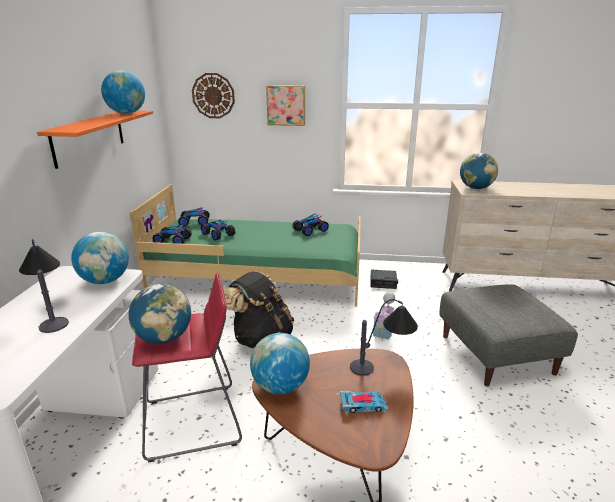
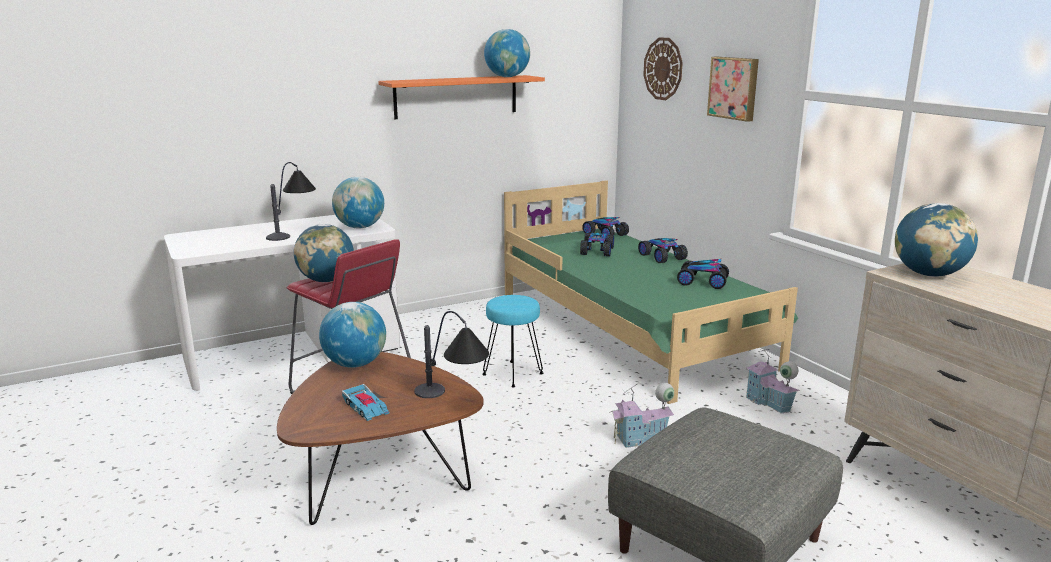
camera: 55 degrees right, 5 degrees down
(173, 241) = (546, 242): toy car -> toy car (662, 257)
(261, 338) = (513, 374): black backpack -> turquoise stool
(383, 282) = (768, 403): alarm clock -> toy house

